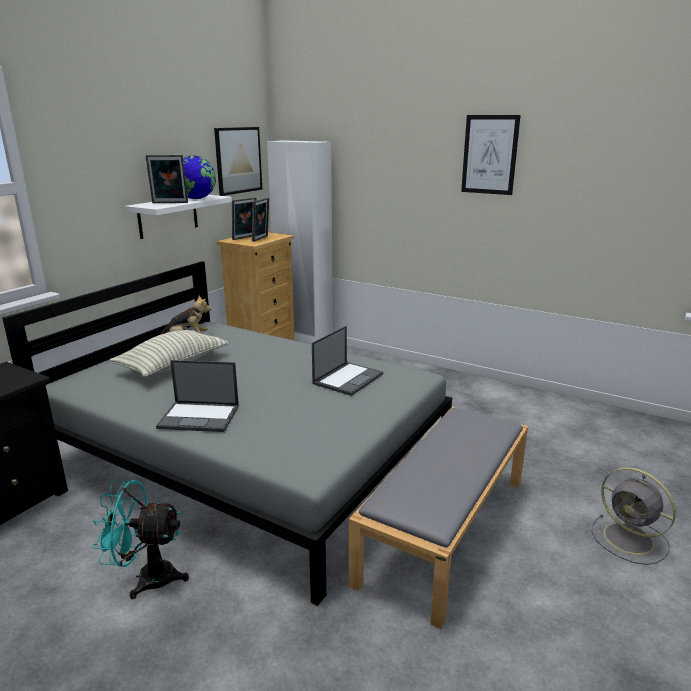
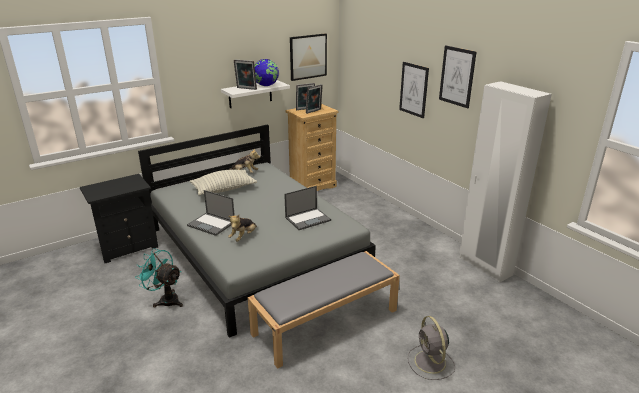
camera: 25 degrees right, 5 degrees up
(273, 423) = (243, 237): none -> plush toy
(304, 342) = (345, 183): white wardrobe -> white wardrobe (485, 266)
(415, 186) = (413, 89): none -> picture

